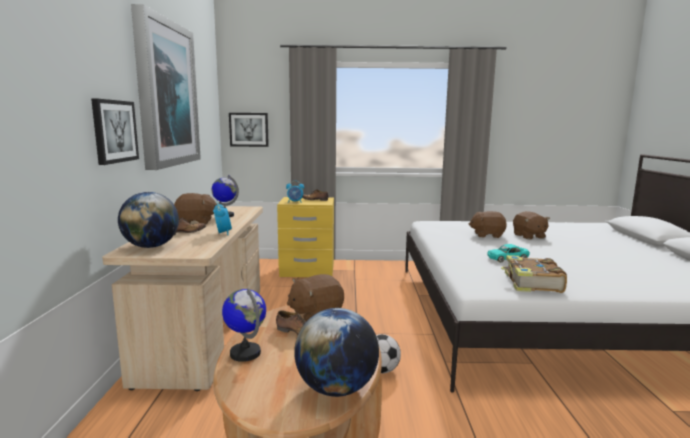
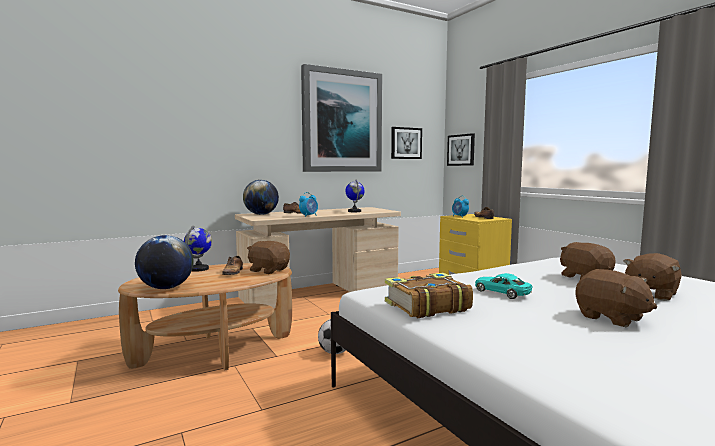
camera: 60 degrees right, 5 degrees down
(114, 131) = (269, 144): picture -> picture (406, 143)
(196, 222) = (326, 211): brown plush toy -> brown plush toy (611, 318)

